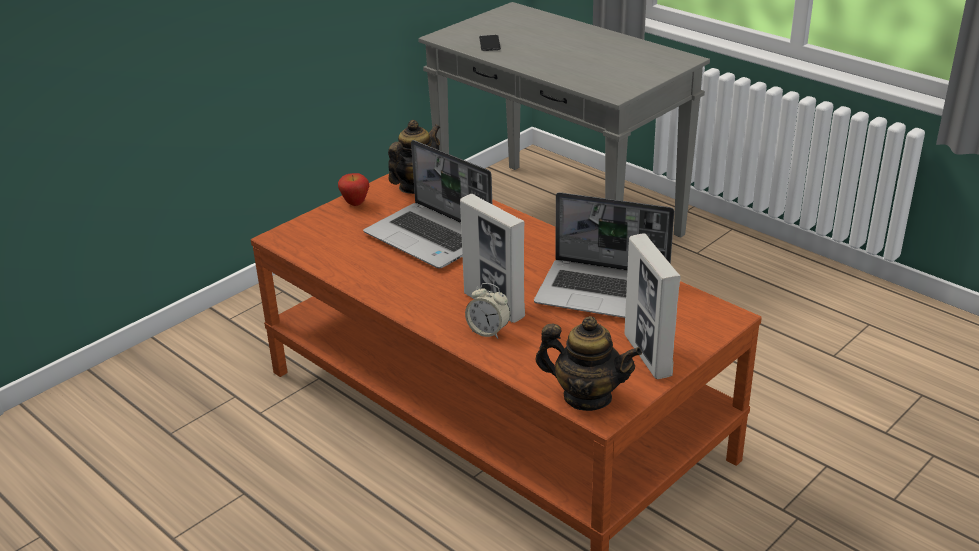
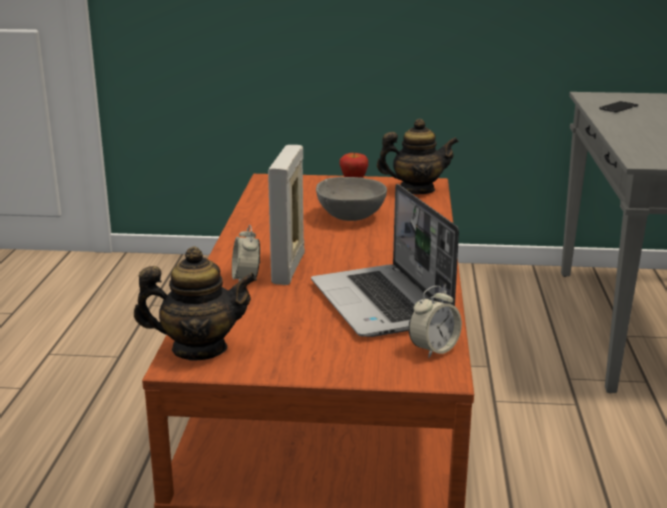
camera: 50 degrees right, 10 degrees down
(430, 238) = (350, 217): laptop -> grey bowl
(587, 397) = (199, 349): teapot -> teapot turned 75 degrees counterclockwise
(647, 355) = (306, 355): picture frame -> none
(693, 303) = (433, 349): none -> alarm clock

